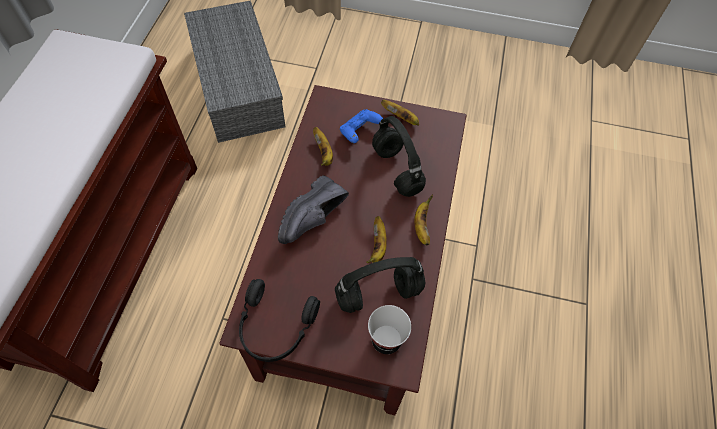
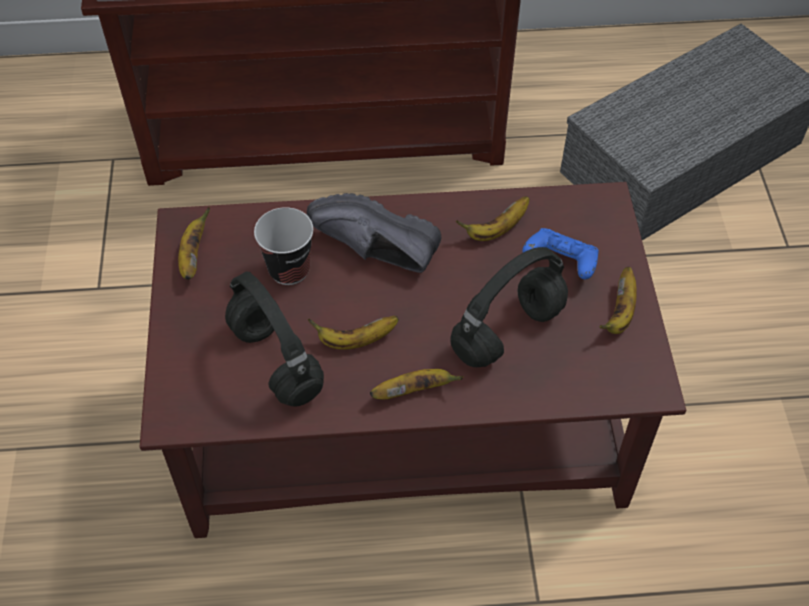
camera: 75 degrees right, 5 degrees down
(275, 327) = (193, 256): black headphones -> banana
(386, 340) = (206, 388): cup -> cup (289, 269)

